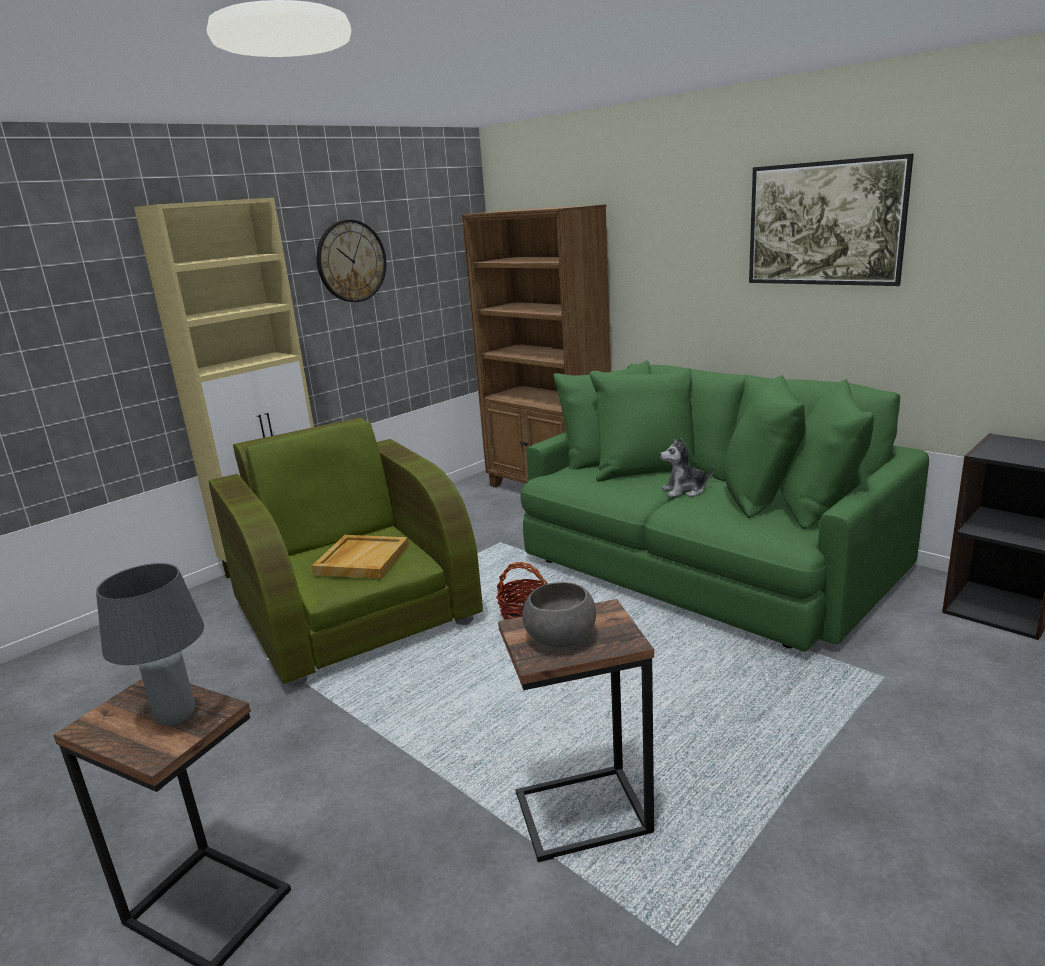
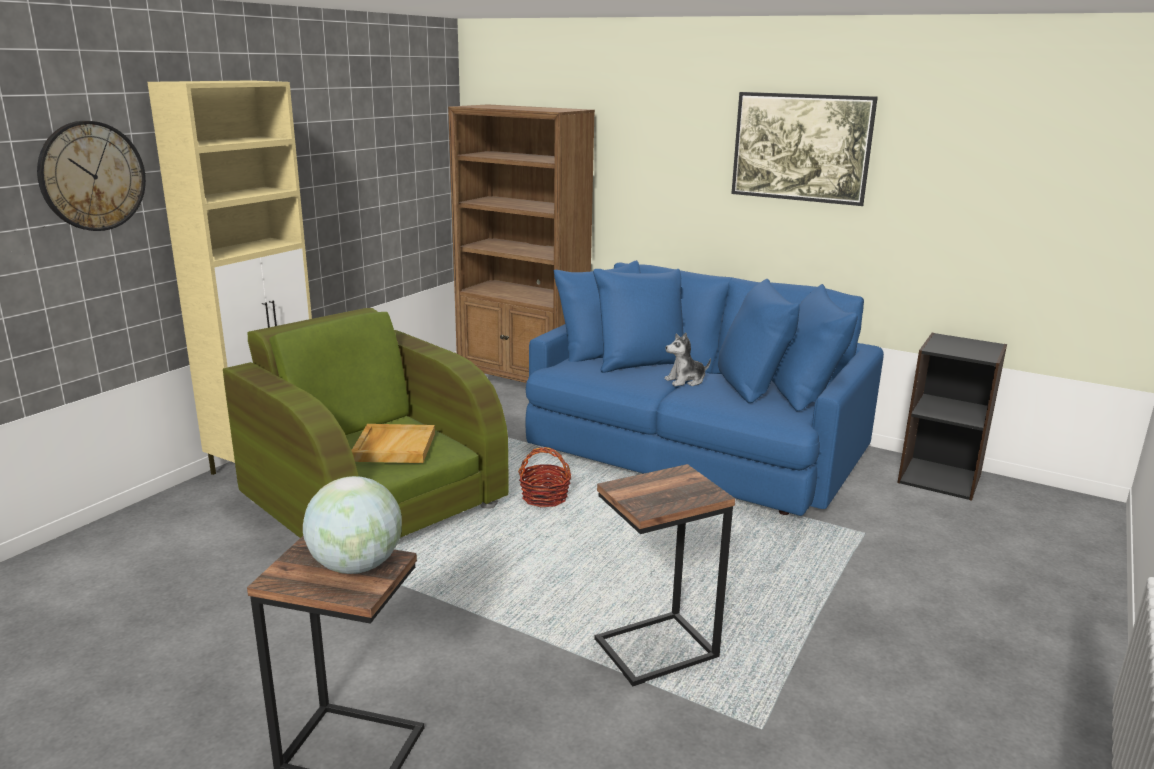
camera: 15 degrees left, 0 degrees up
(175, 716) = (356, 566): grey table lamp -> globe
(351, 261) = (340, 147): wall clock -> wall clock (92, 176)
(560, 637) = (656, 493): grey bowl -> none
(707, 562) = (695, 448): green sofa -> blue sofa

